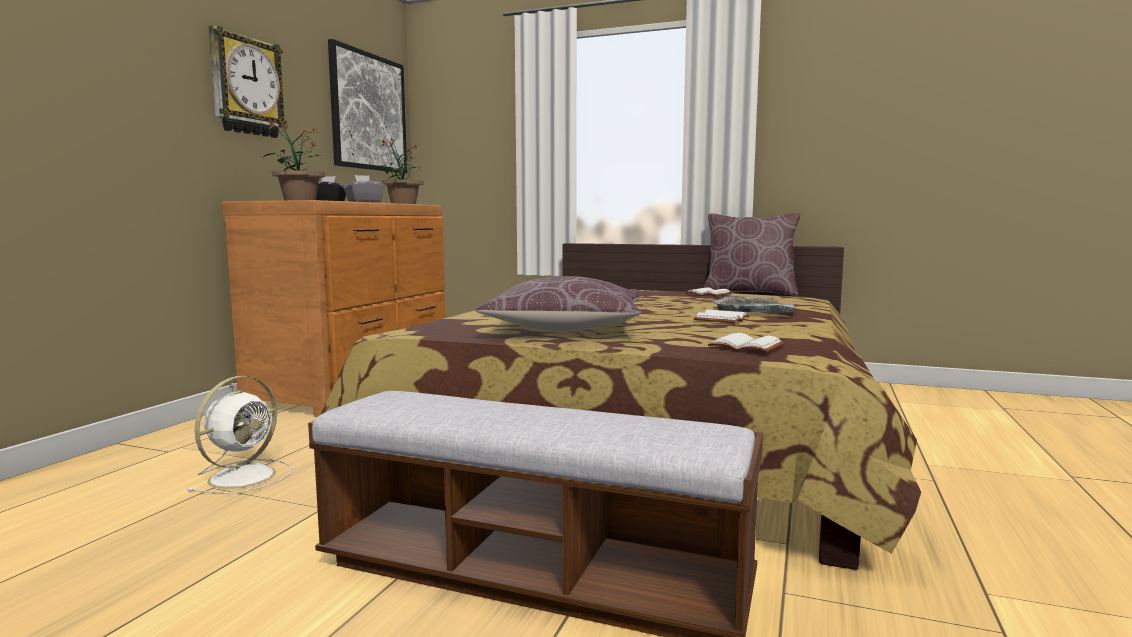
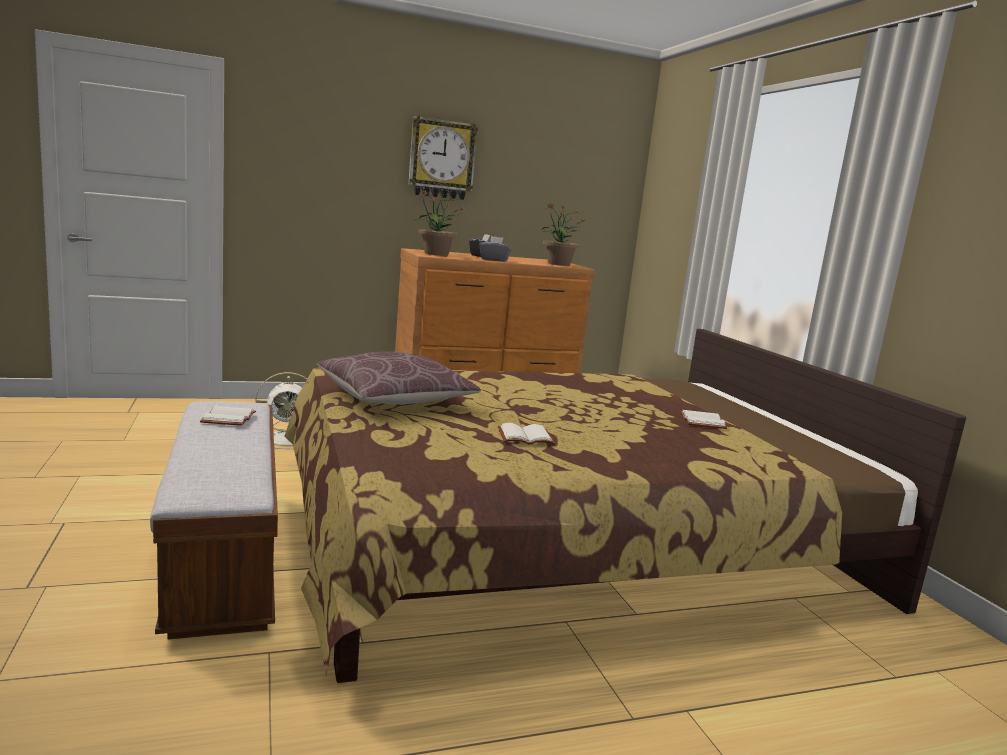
camera: 50 degrees right, 5 degrees up
(368, 112) = (583, 173): picture -> none
(748, 346) = (393, 455): white book -> white book (230, 418)
(749, 292) = (837, 442): brown pillow -> none
(756, 309) = (622, 445): grey tray -> none

